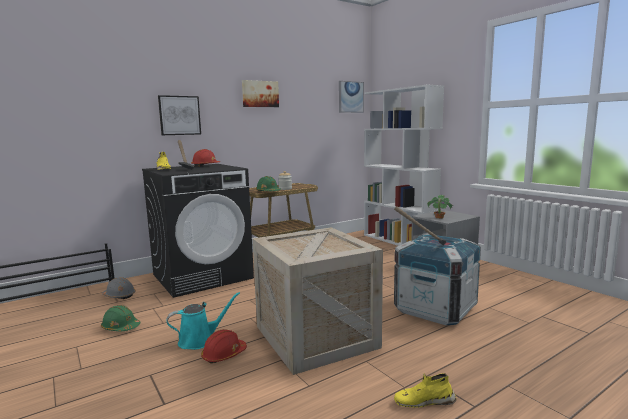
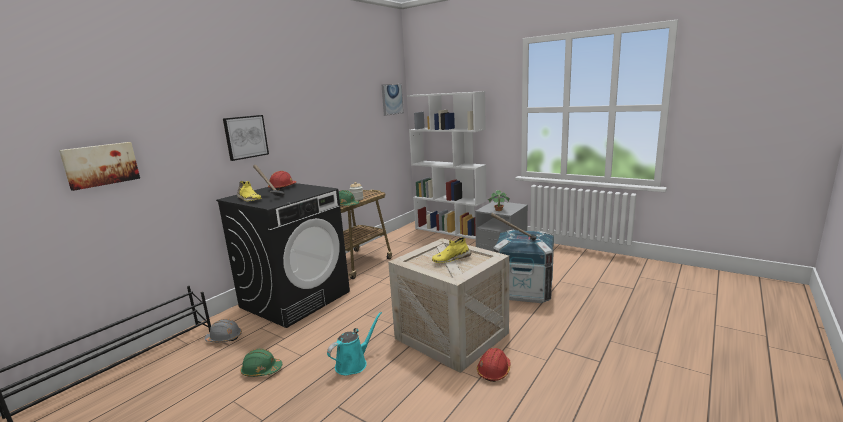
camera: 20 degrees left, 5 degrees up
(224, 355) = (388, 371): red hard hat -> red hard hat (494, 371)
(260, 94) = (317, 105): picture -> picture (101, 165)
(424, 401) = (567, 367): yellow shoe -> yellow shoe (451, 259)

